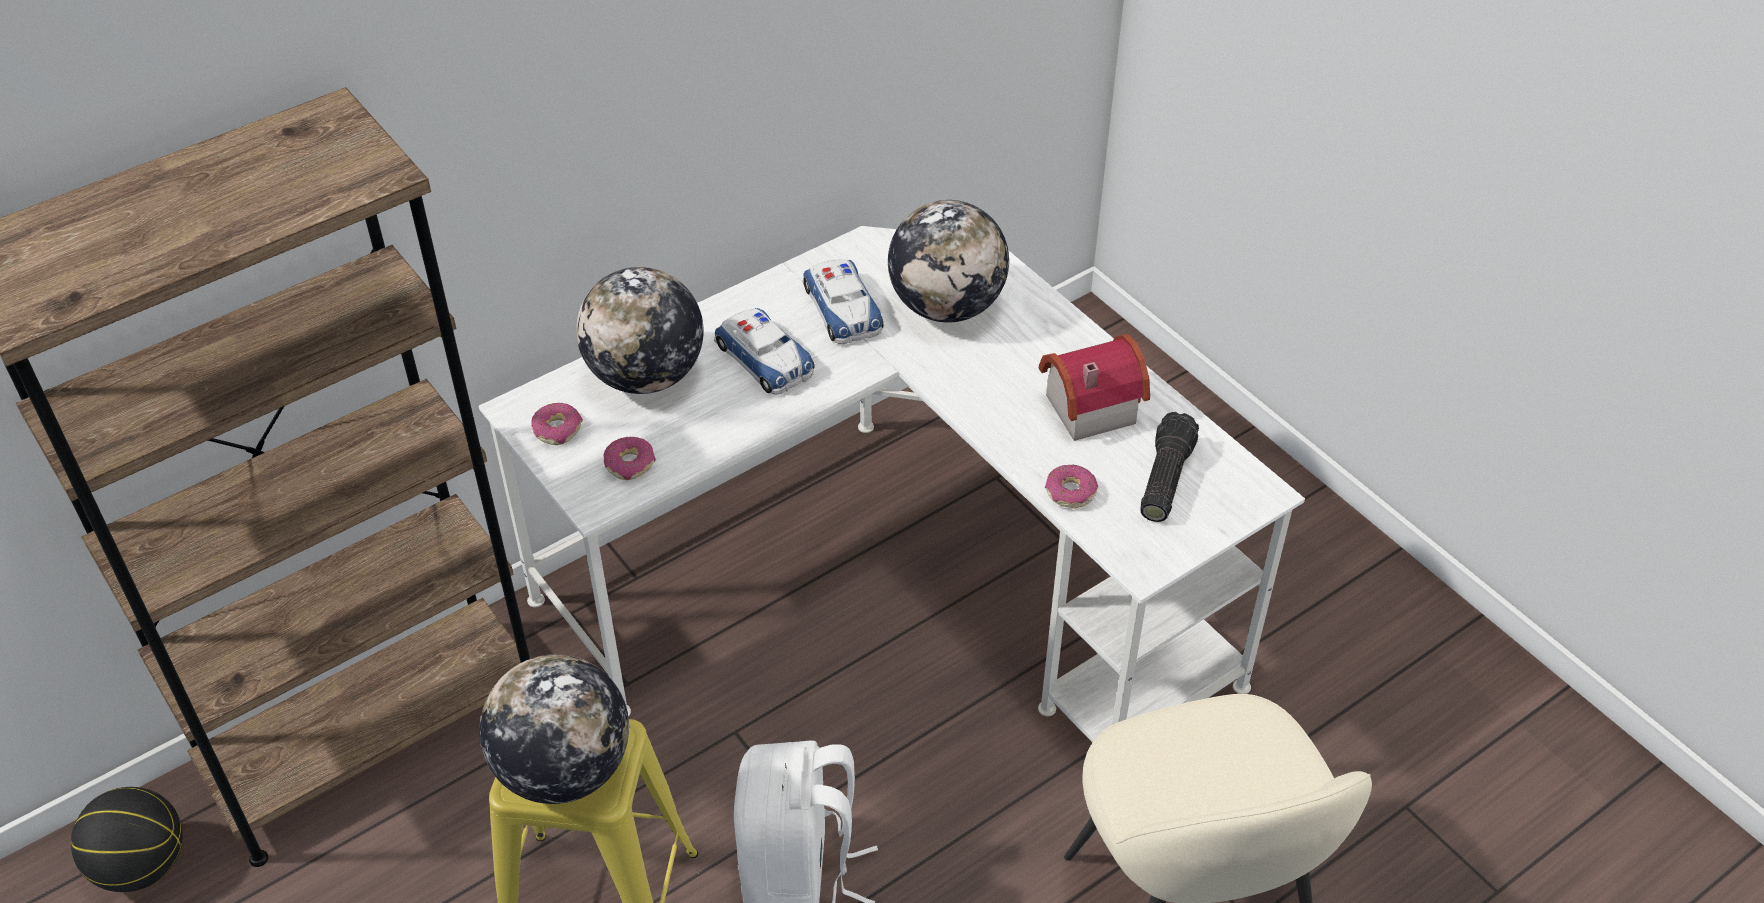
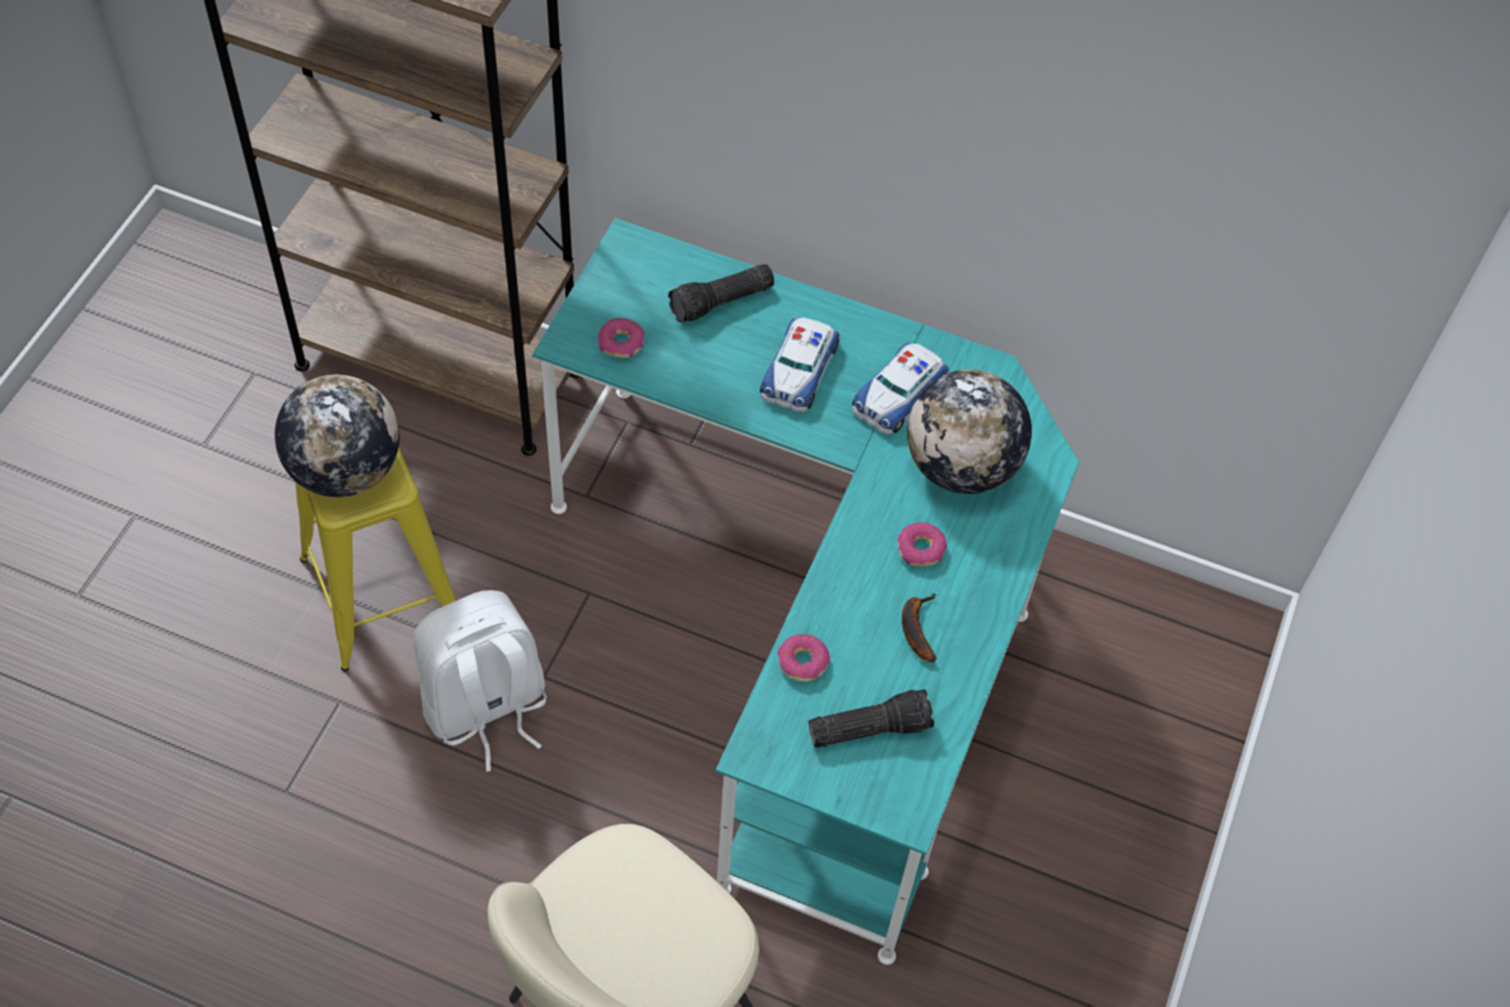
camera: 55 degrees right, 10 degrees up
(142, 865) = (259, 305): basketball -> none
(558, 429) = (624, 279): donut -> donut (921, 550)
(646, 376) = (721, 303): globe -> flashlight
(894, 579) = (816, 624): white desk -> turquoise desk
(1085, 406) = (916, 628): toy house -> banana

